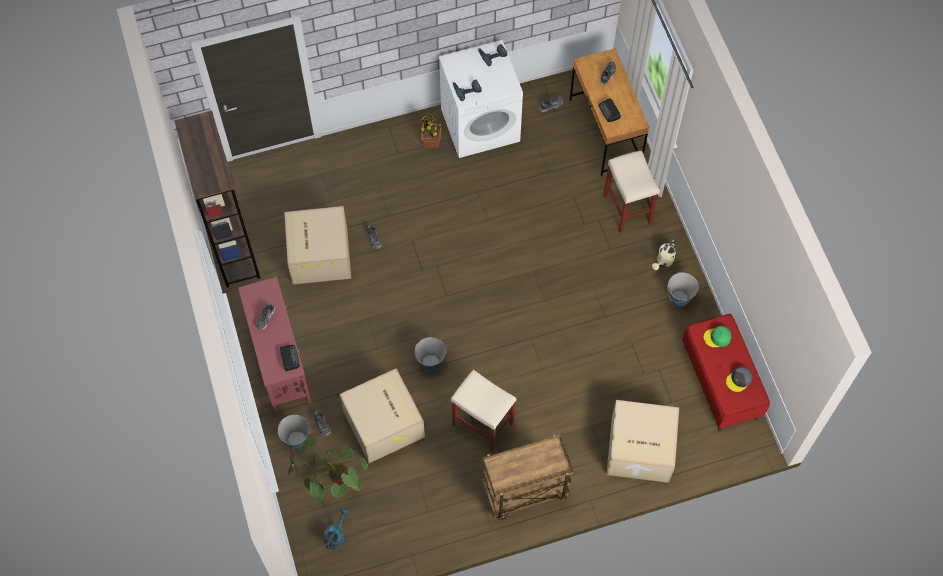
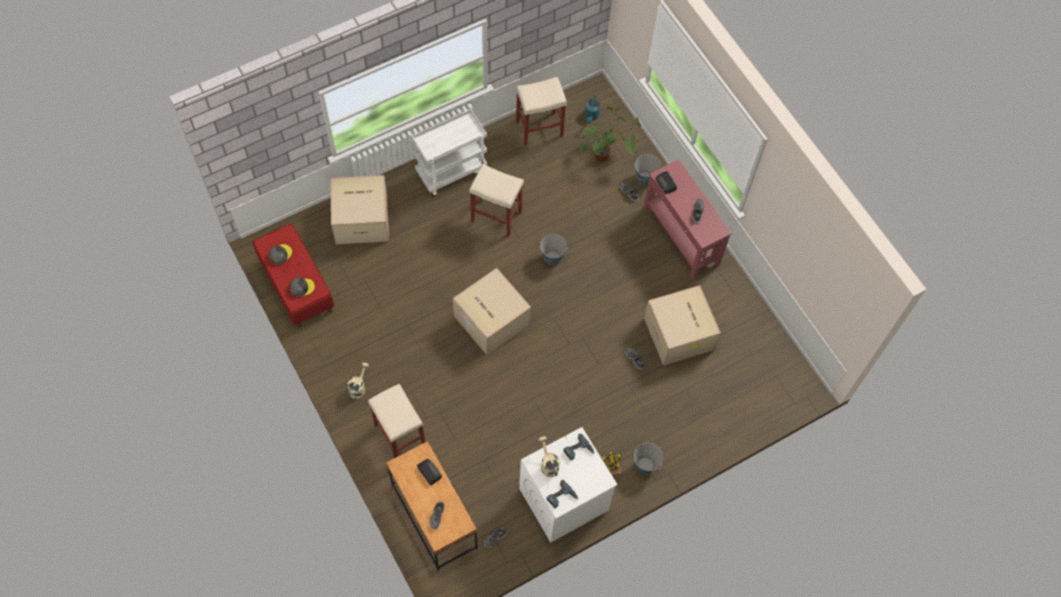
camera: 165 degrees right, 0 degrees up
(233, 246) = (759, 327): brown bookcase -> none
(385, 424) = (577, 202): cardboard box -> cardboard box (490, 320)
(404, 532) = (540, 128): none -> beige stool
(498, 83) = (548, 464): none -> beige watering can
(524, 492) = (451, 171): brown cart -> white cart
(679, 298) = (340, 354): bucket -> bucket (645, 465)
(717, 338) = (301, 287): green cap -> grey cap

